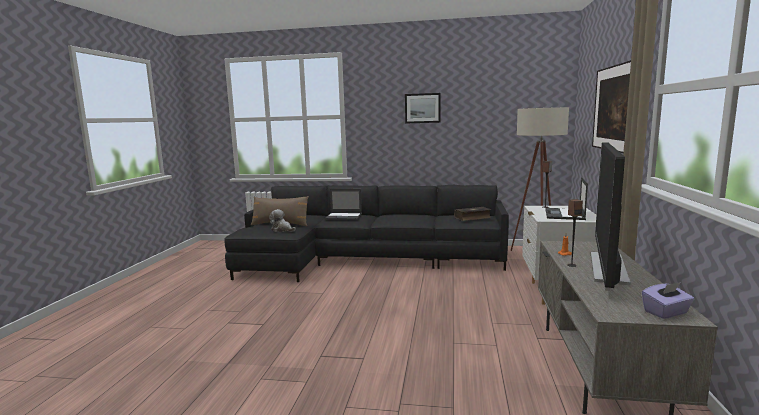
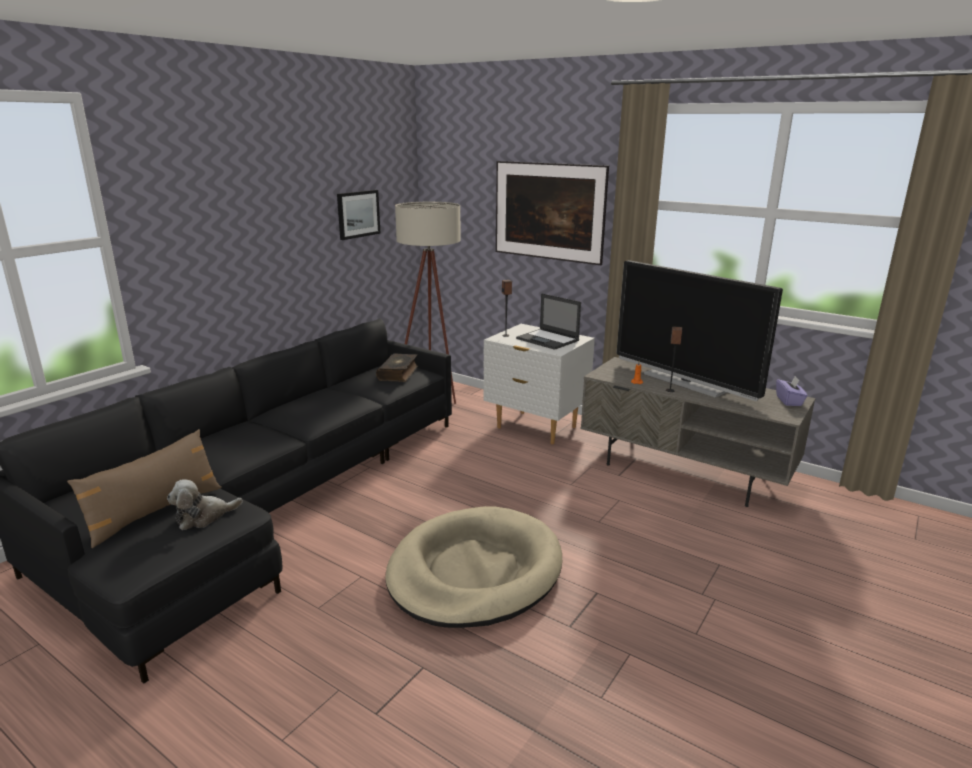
camera: 65 degrees left, 10 degrees up
(344, 216) = (230, 443): laptop -> none
(351, 317) = (474, 572): none -> beige dog bed
(422, 108) = (252, 210): picture -> picture (358, 214)

